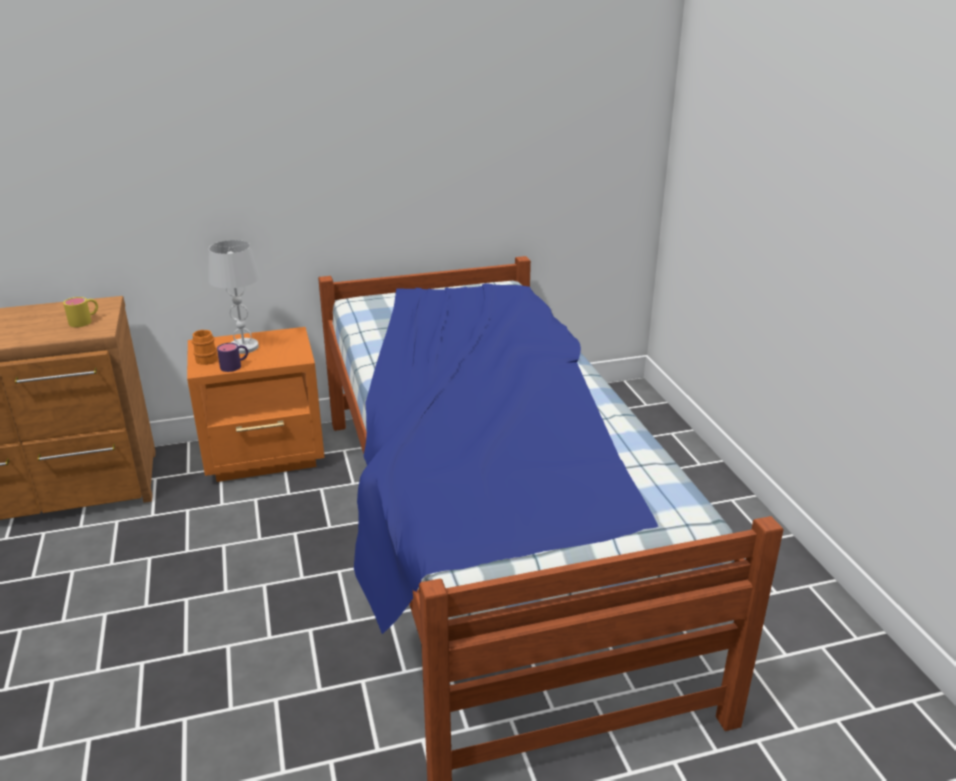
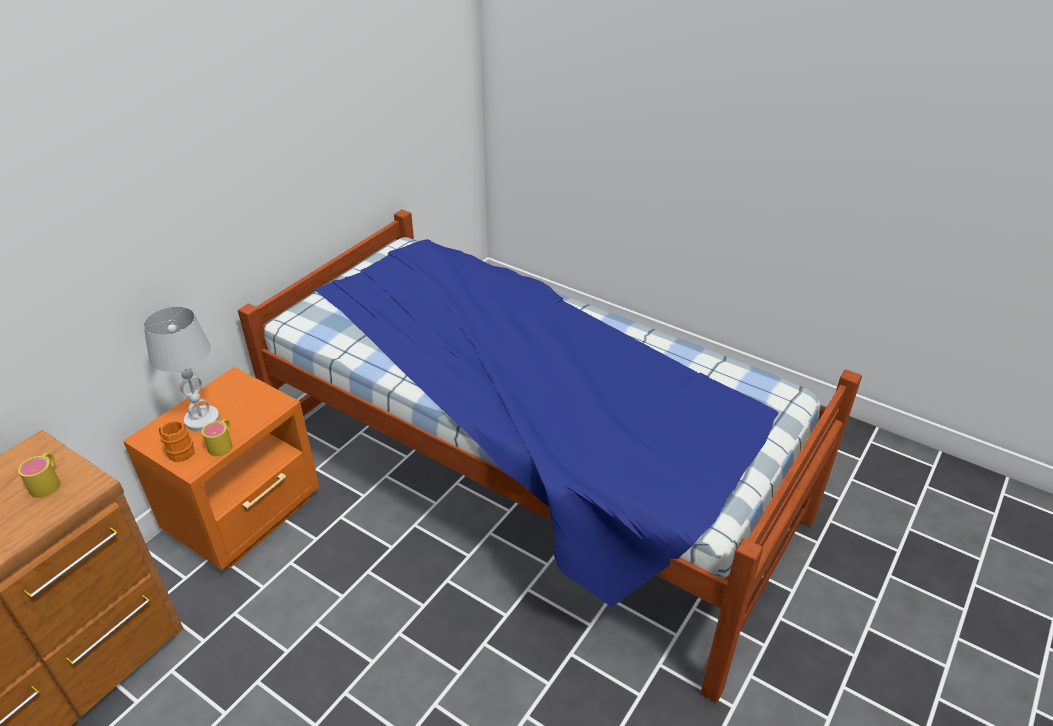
camera: 40 degrees left, 10 degrees up
(235, 365) = (223, 443): purple mug -> yellow mug

